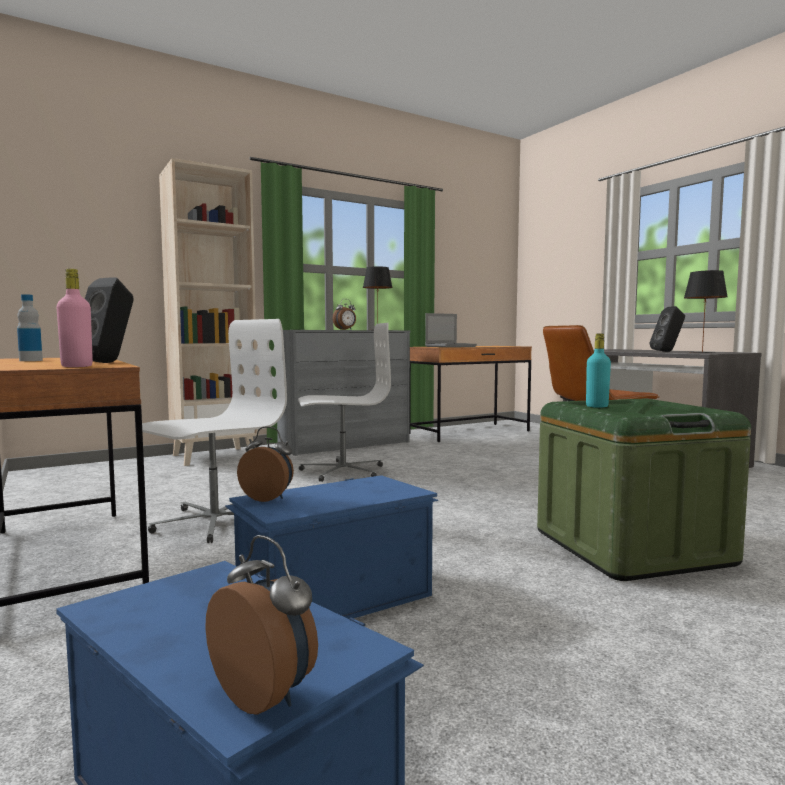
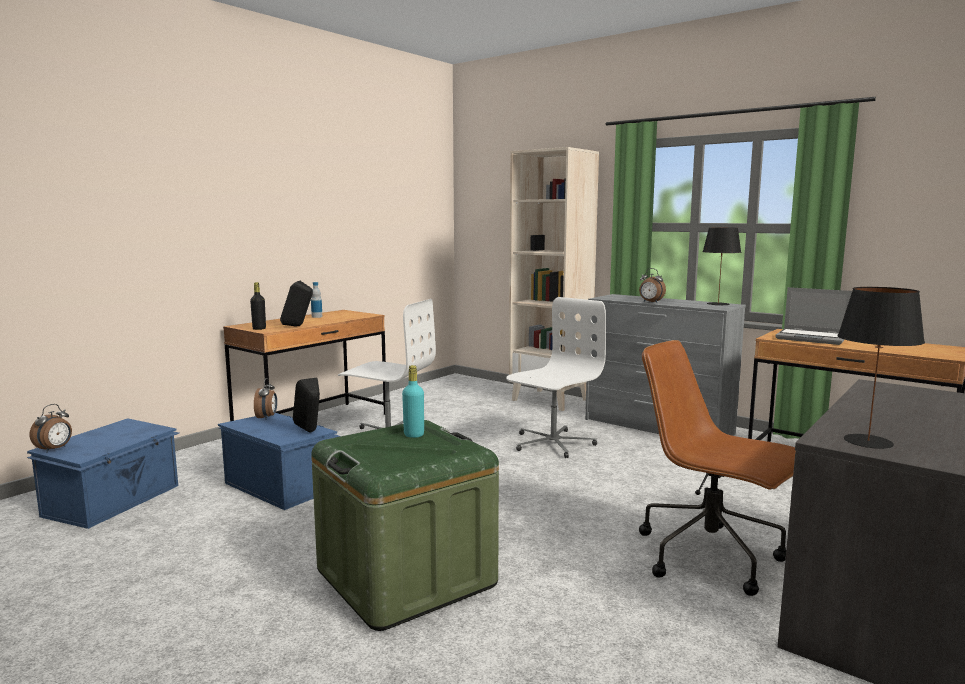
camera: 70 degrees right, 5 degrees up
(77, 366) = (259, 329): pink bottle -> black bottle
(342, 471) = (552, 443): white office chair -> white office chair turned 105 degrees counterclockwise
(667, 351) = (885, 424): black speaker -> black speaker (310, 432)

